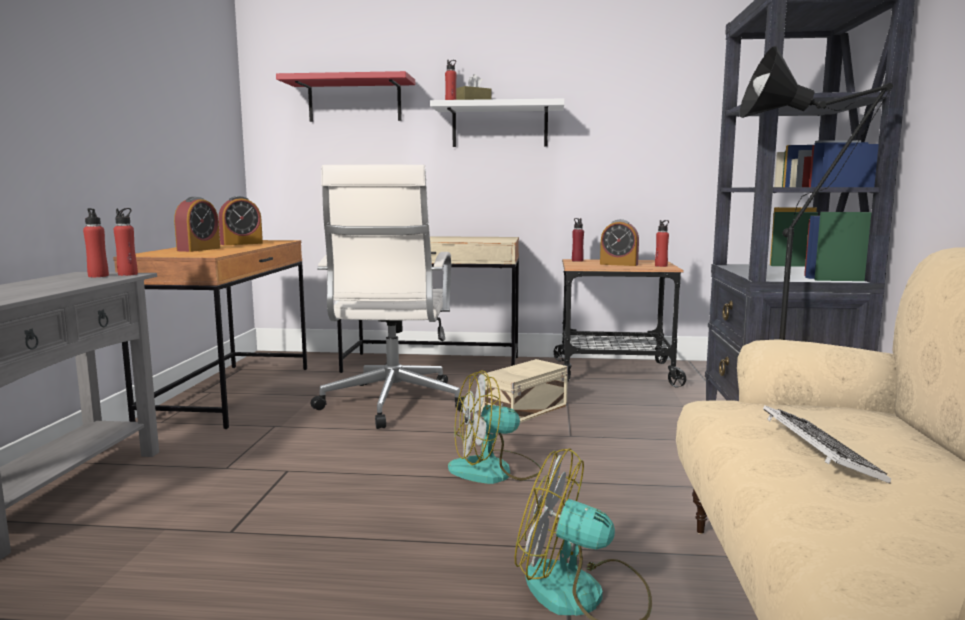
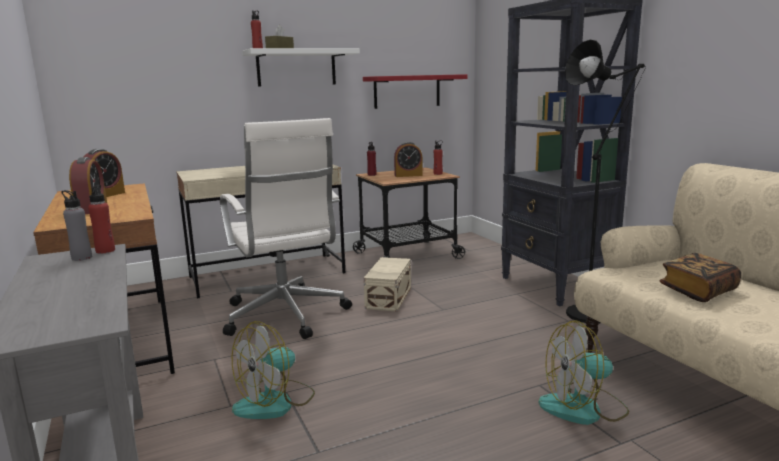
camera: 30 degrees left, 5 degrees up
(98, 276) = (81, 258): red bottle -> grey bottle
(354, 100) = (161, 44): red shelf -> red shelf (407, 91)
(495, 471) = (432, 347): fan -> fan (275, 402)
(817, 452) = (698, 291): keyboard -> book

